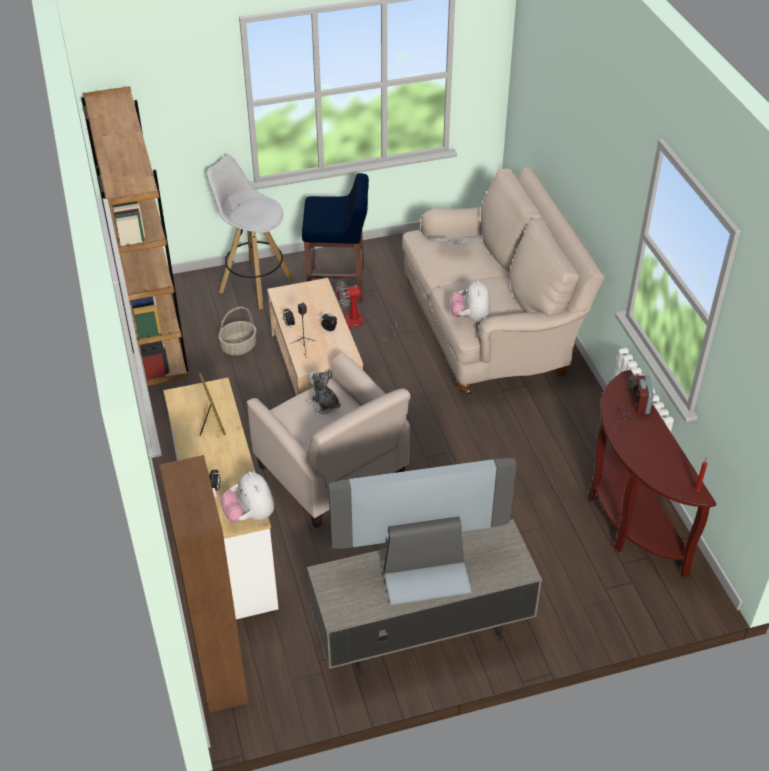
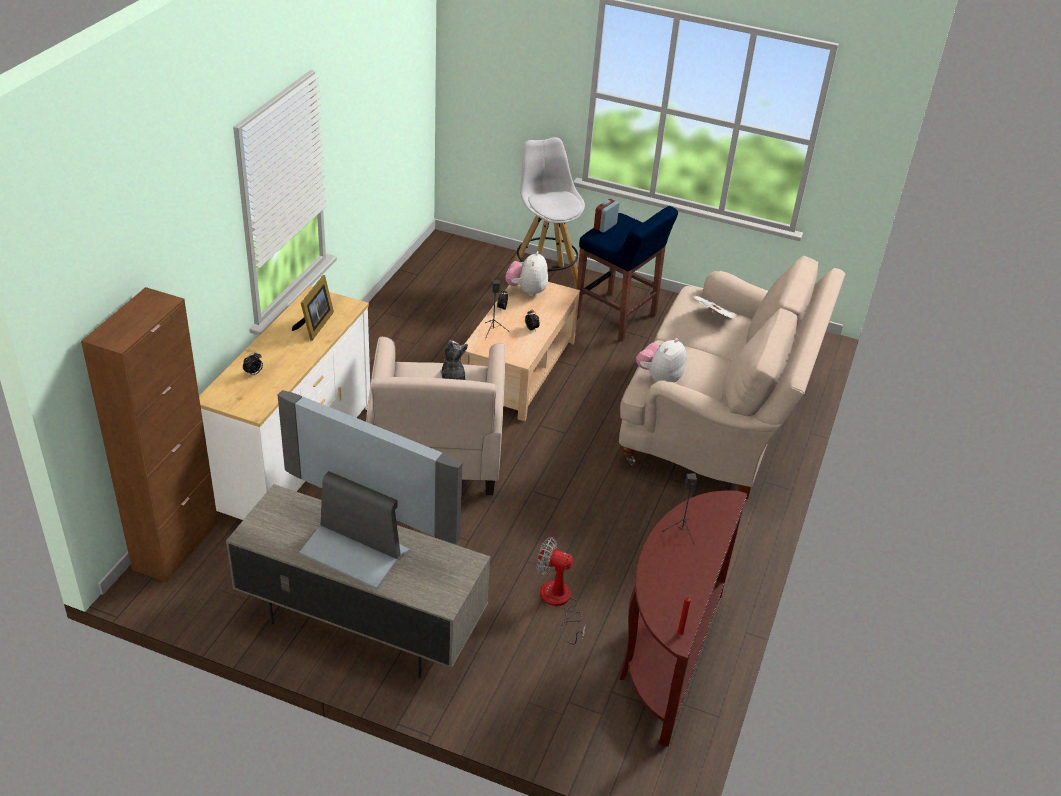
camera: 35 degrees right, 5 degrees down
(154, 337) = (418, 280): brown bookcase -> none
(239, 346) = (476, 321): basket -> none
(250, 515) = (253, 407): plush toy -> plush toy (527, 291)
(359, 323) = (599, 356): fan -> fan (559, 603)
(640, 404) = (718, 528): alarm clock -> alarm clock (605, 226)

